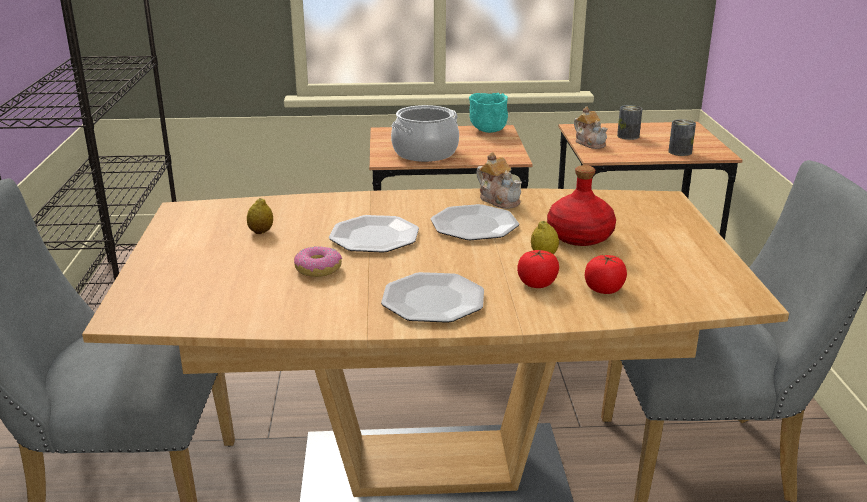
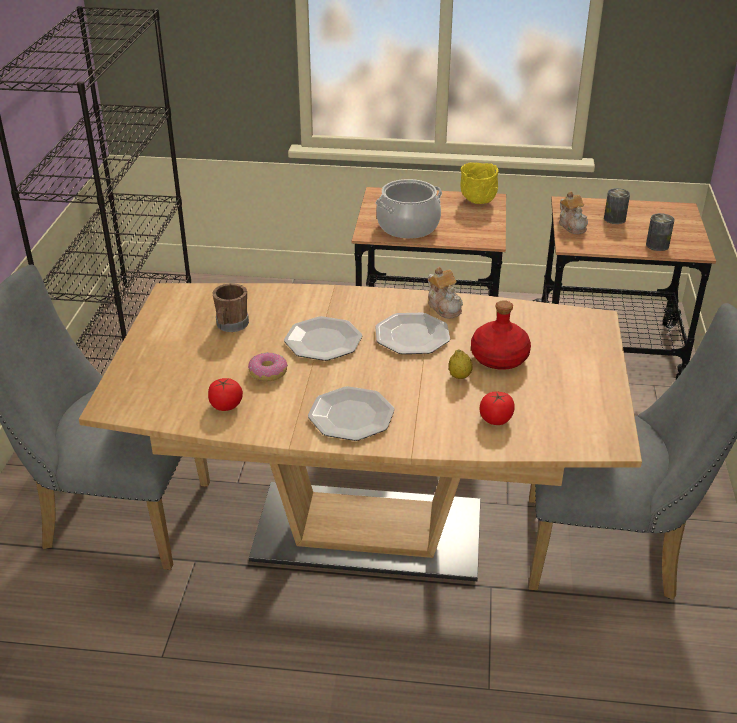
camera: 10 degrees right, 10 degrees up
(261, 232) = (231, 326): lemon -> brown mug
(488, 130) = (478, 200): turquoise bowl -> yellow bowl
(537, 284) = (442, 407): tomato -> tomato (226, 405)

